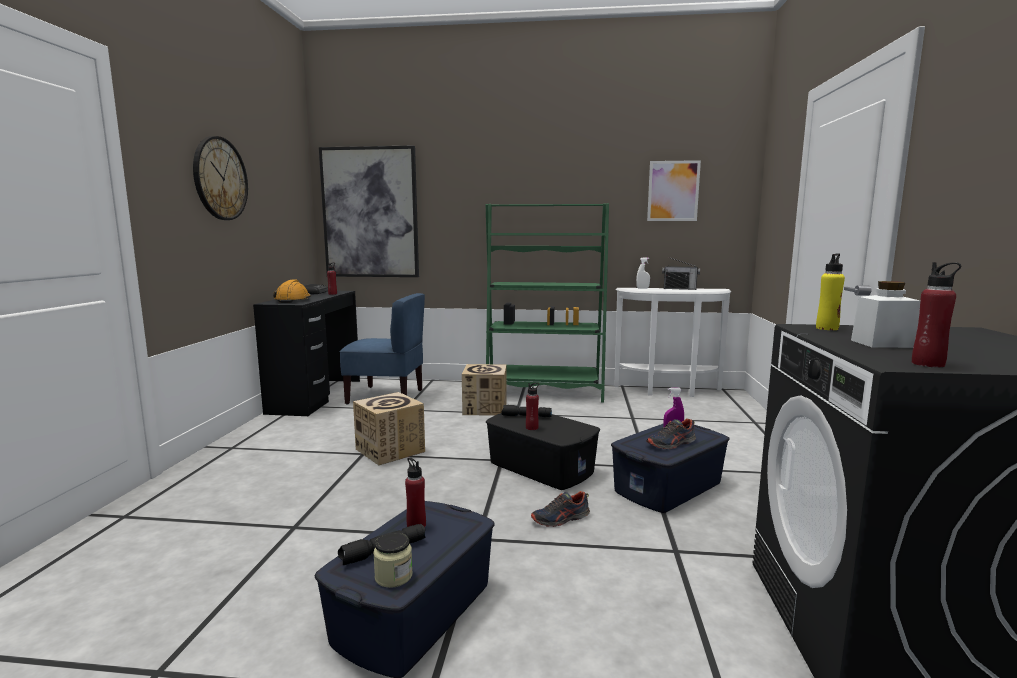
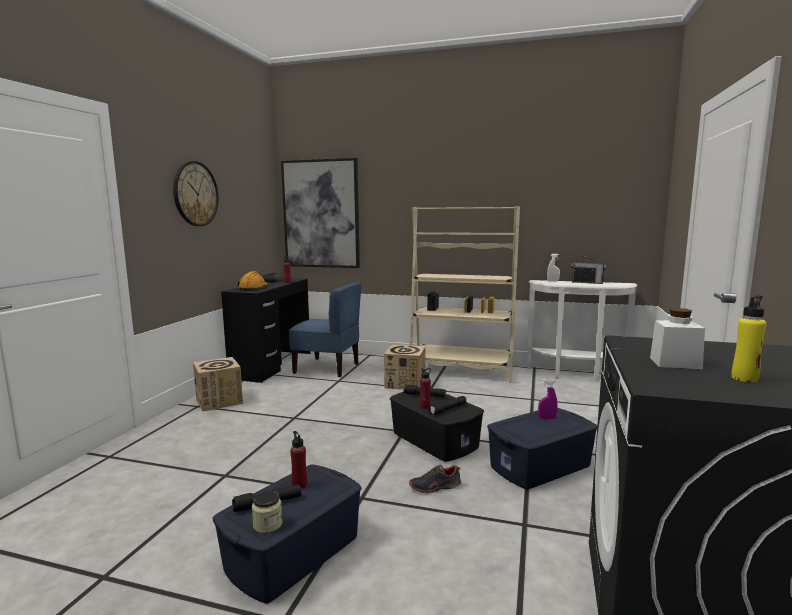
camera: 10 degrees right, 0 degrees up
(390, 450) = (316, 416): cardboard box -> cardboard box (219, 401)
(544, 392) = (461, 370): green bookcase -> beige bookcase
(559, 430) = (447, 410): none -> black flashlight
(671, 444) = (540, 429): shoe -> none
(673, 191) = (583, 193): picture -> none
(827, 328) = (645, 342): yellow bottle -> yellow bottle (744, 378)
(928, 364) = (686, 388): red bottle -> none

